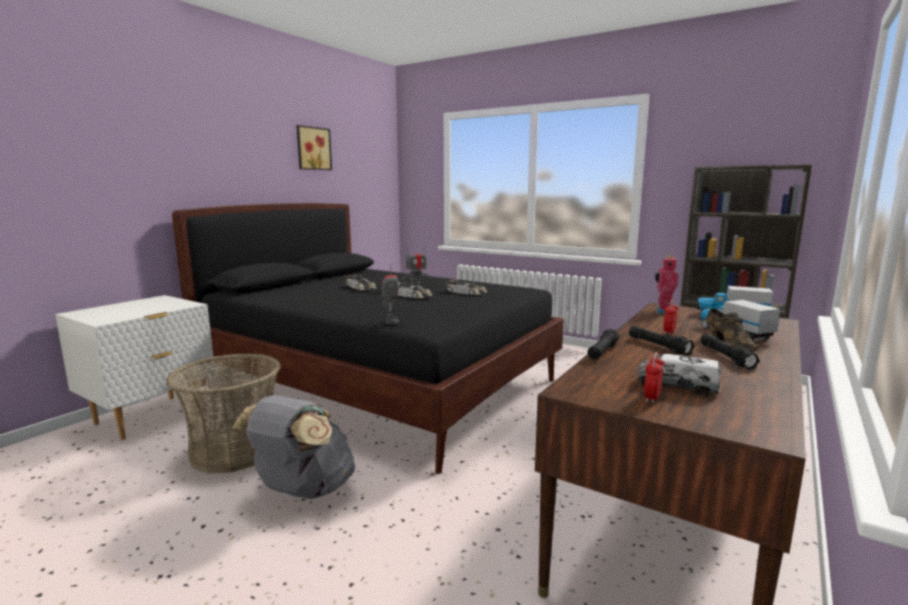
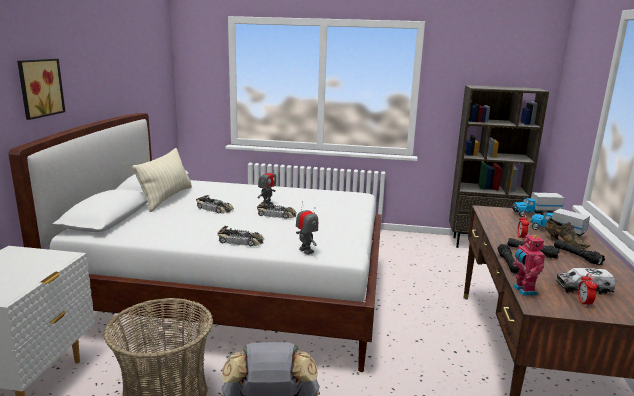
camera: 25 degrees left, 5 degrees up
(312, 148) = (113, 57): picture -> picture (39, 88)
(333, 278) = (166, 198): none -> beige pillow
(380, 383) = (234, 294): black bed -> white bed
(466, 292) = (316, 204): toy car -> toy car (241, 241)
(663, 311) = (492, 214): toy robot -> toy robot (523, 291)

